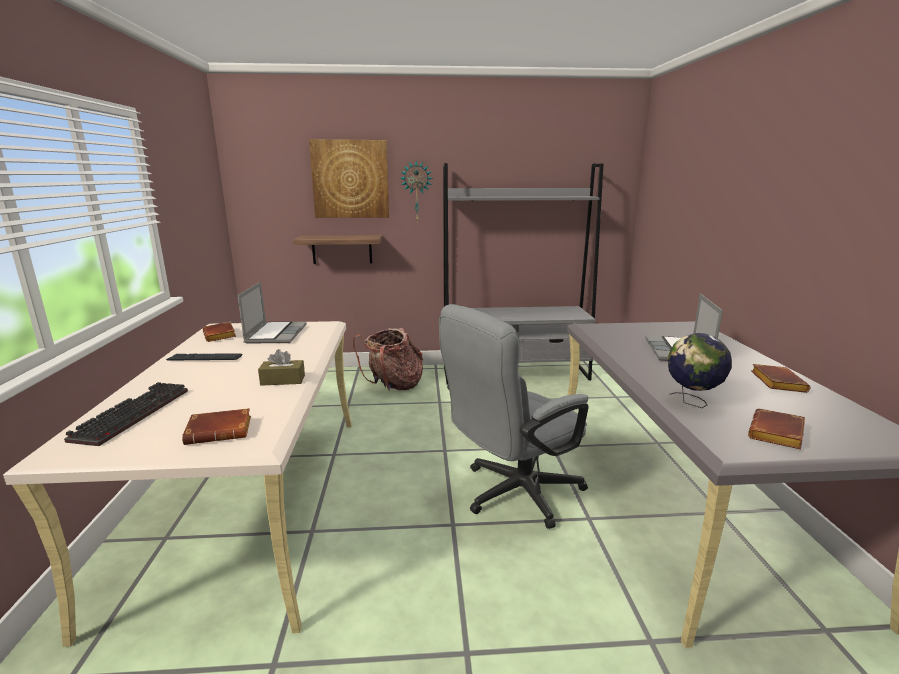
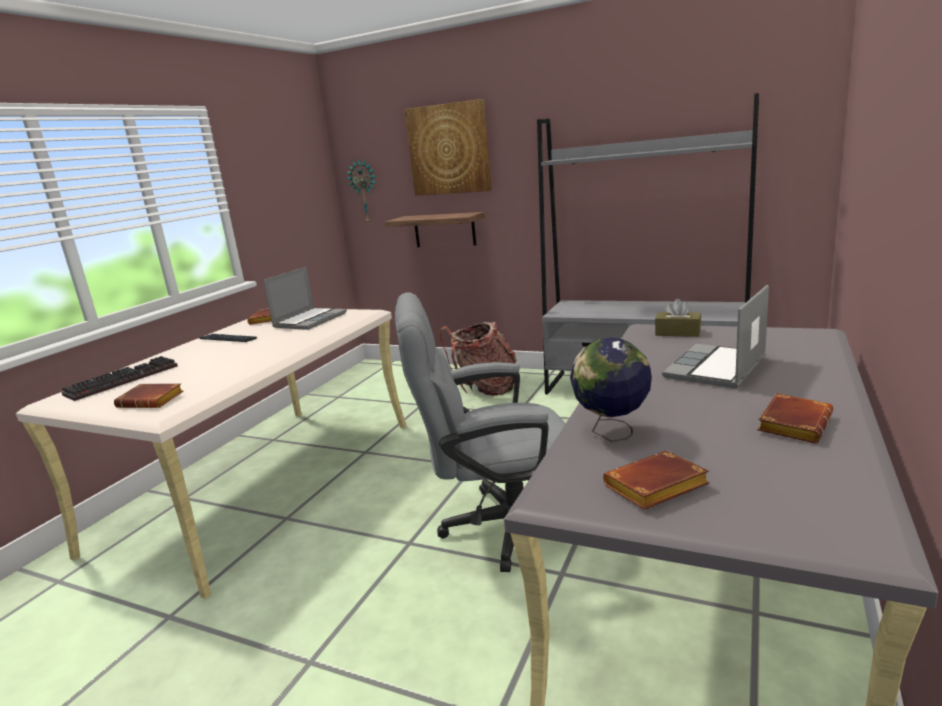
camera: 30 degrees right, 0 degrees up
(283, 380) = (252, 363): brown tissue box -> brown tissue box (677, 332)
(416, 192) = (520, 157): wall clock -> wall clock (365, 191)

